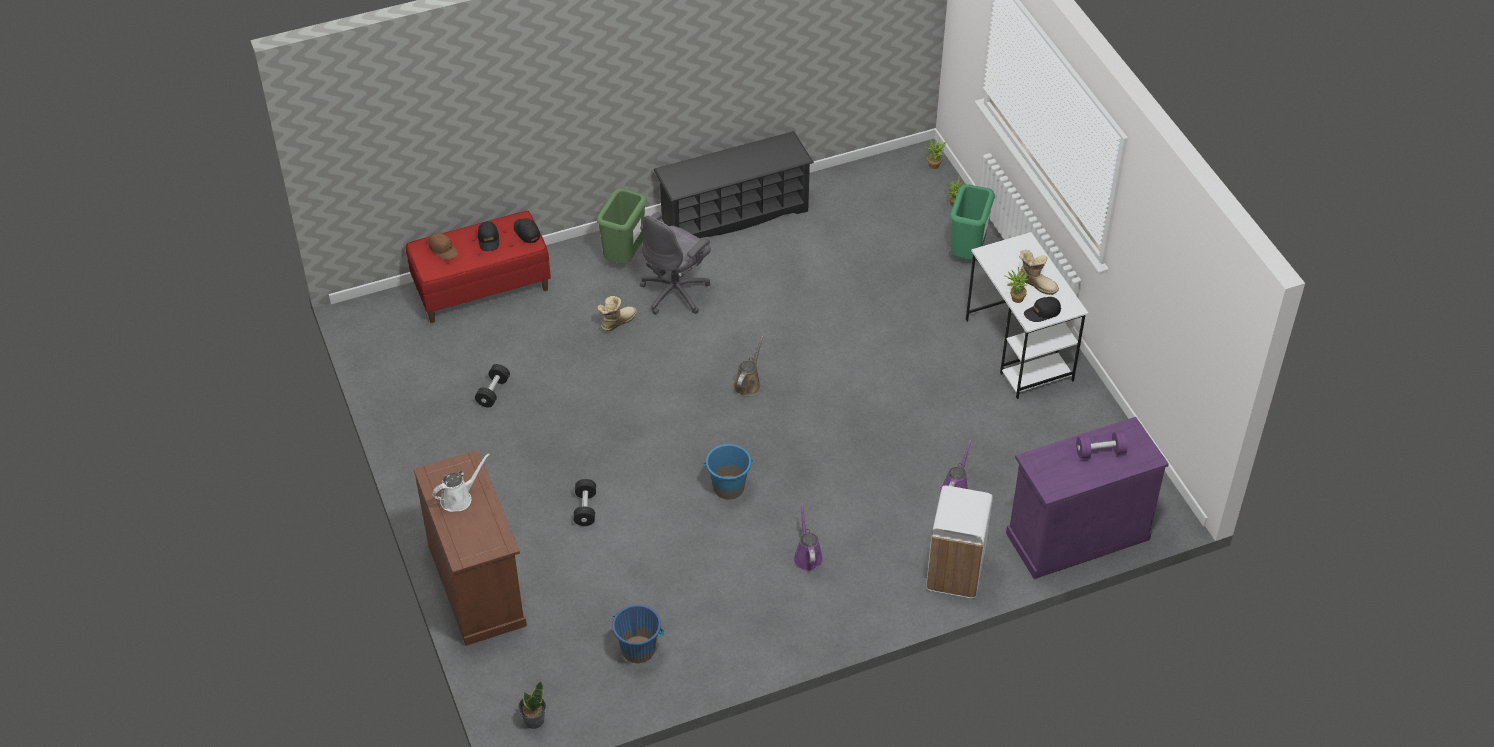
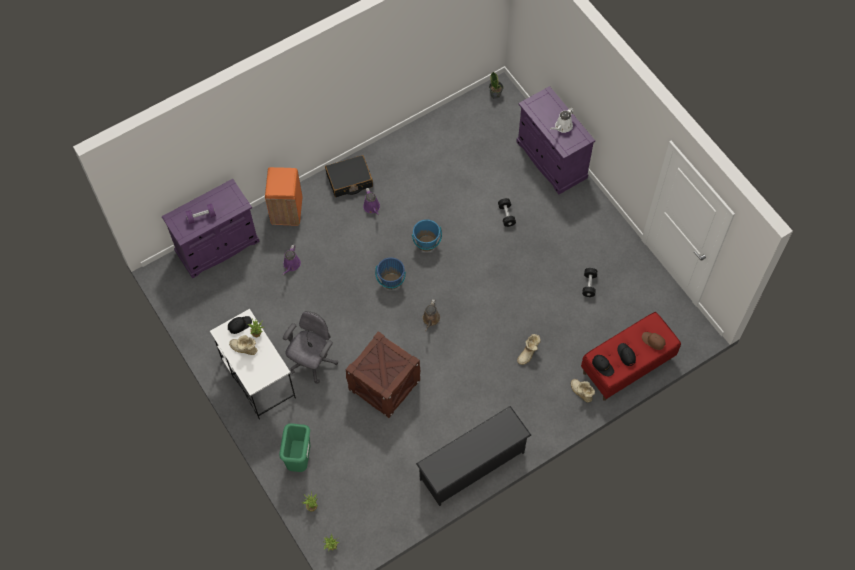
camera: 170 degrees right, 15 degrees up
(477, 585) = (551, 160): brown cabinet -> purple cabinet
(560, 268) = (581, 393): none -> boot
(624, 257) = (540, 411): green trash can -> none
(638, 649) = (452, 139): blue bucket -> blue bucket (391, 281)
(676, 292) = (495, 386): grey office chair -> grey office chair (312, 361)
(834, 316) = (384, 385): none -> crate
(839, 607) = (349, 180): none -> black suitcase
(956, 572) = (286, 211): white trash can -> orange trash can

